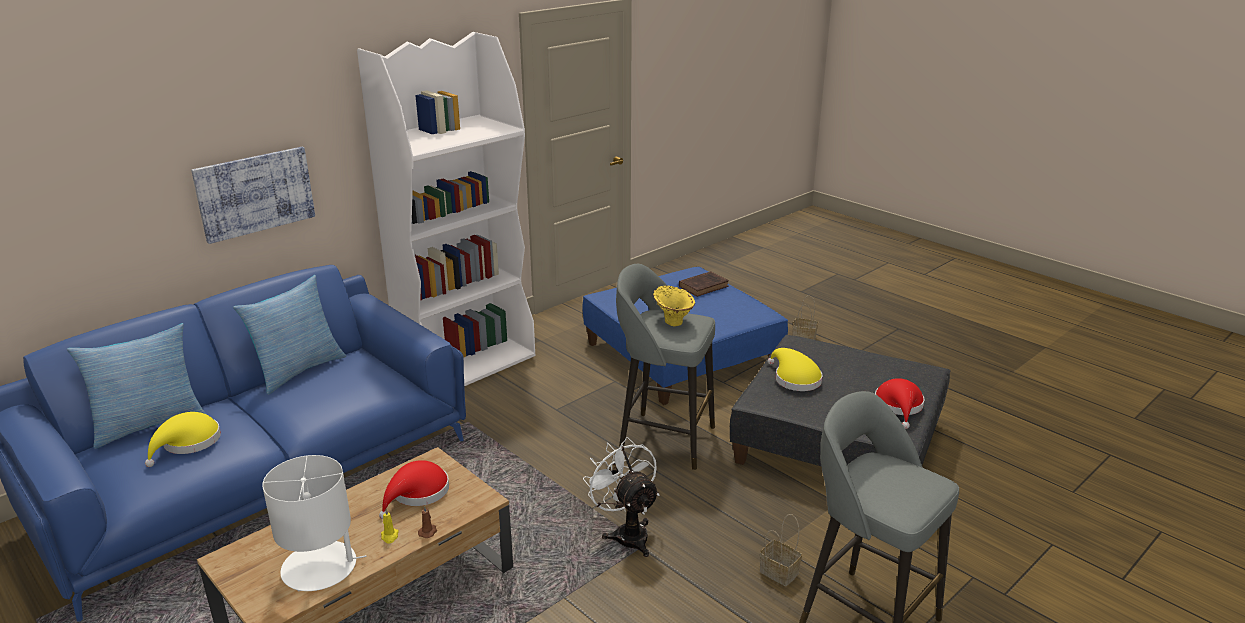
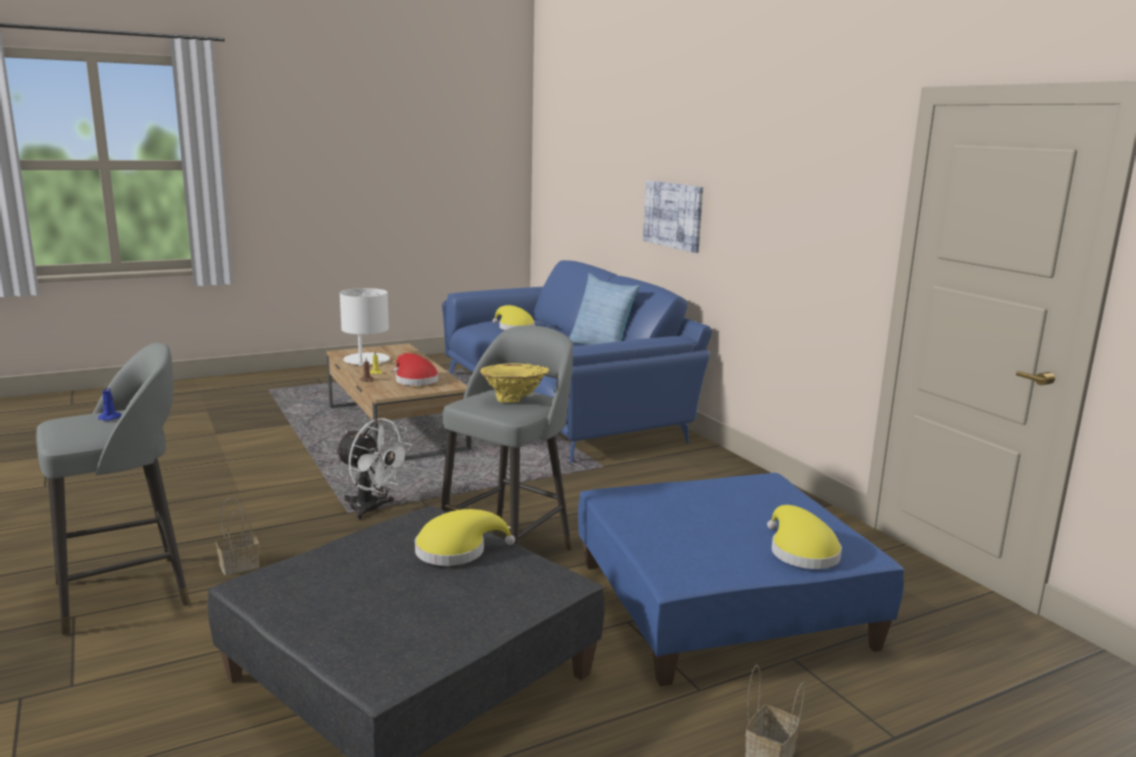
camera: 105 degrees right, 10 degrees down
(150, 424) = (549, 324): pillow -> none
(467, 363) = (727, 476): white bookcase -> none
(627, 533) = (372, 509): white fan -> white fan turned 45 degrees clockwise
(704, 286) = (801, 552): brown book -> yellow hat
(878, 481) = (111, 417): none -> blue candle
(899, 406) = (315, 608): red hat -> none

